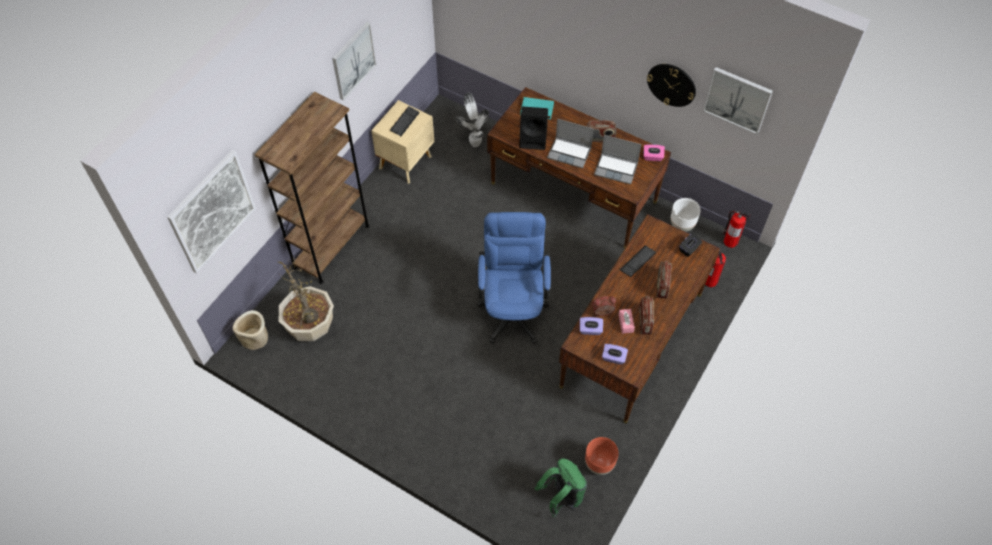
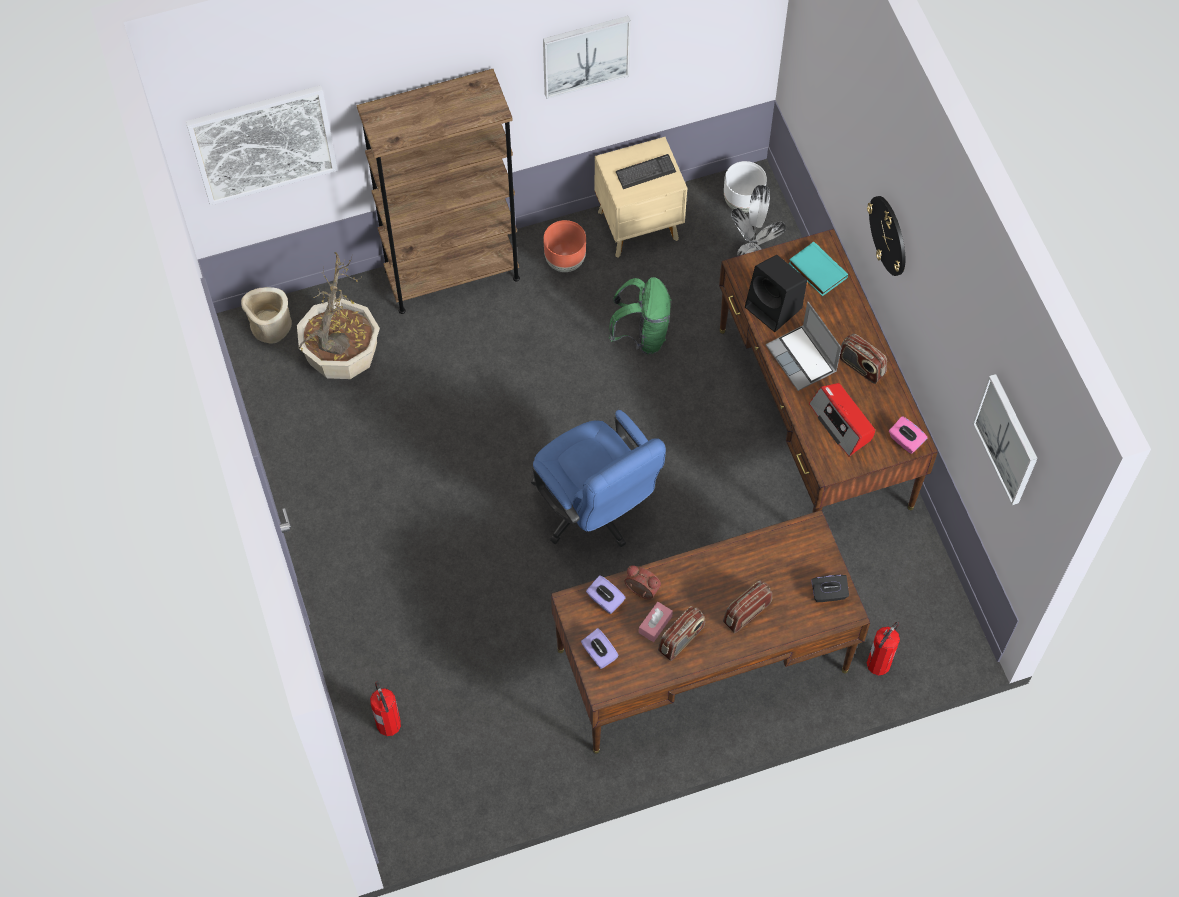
camera: 40 degrees right, 5 degrees up
(513, 308) = (594, 511): blue office chair -> blue office chair turned 105 degrees clockwise
(562, 496) = (439, 776): green backpack -> green backpack (642, 335)
(599, 464) = (517, 775): brown planter -> brown planter (565, 261)
(616, 169) = (841, 423): laptop -> radio
(637, 261) = (746, 561): keyboard -> none
(671, 84) = (957, 358): wall clock -> wall clock (888, 235)
(681, 224) = (916, 563): white planter -> white planter (743, 202)
(730, 241) = (959, 633): fire extinguisher -> fire extinguisher (388, 724)

